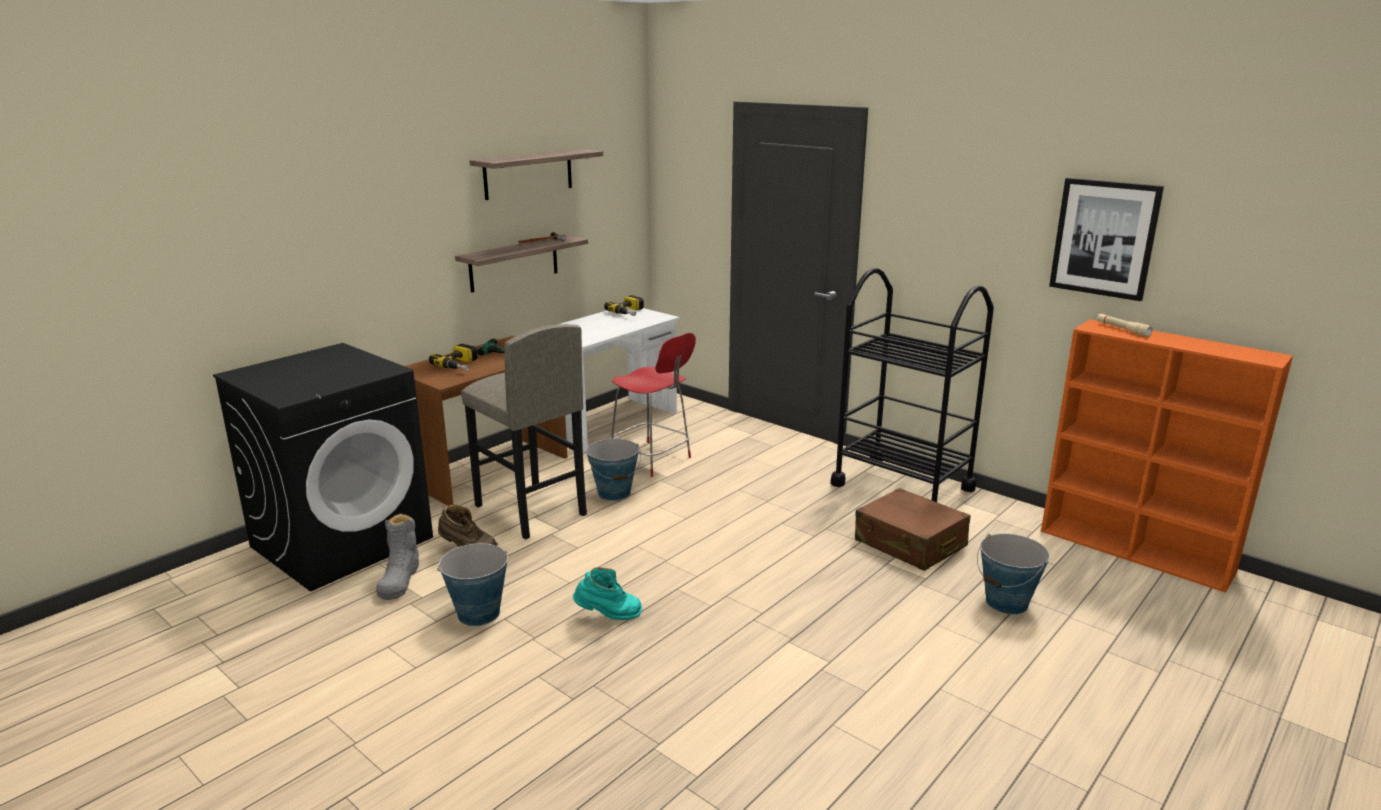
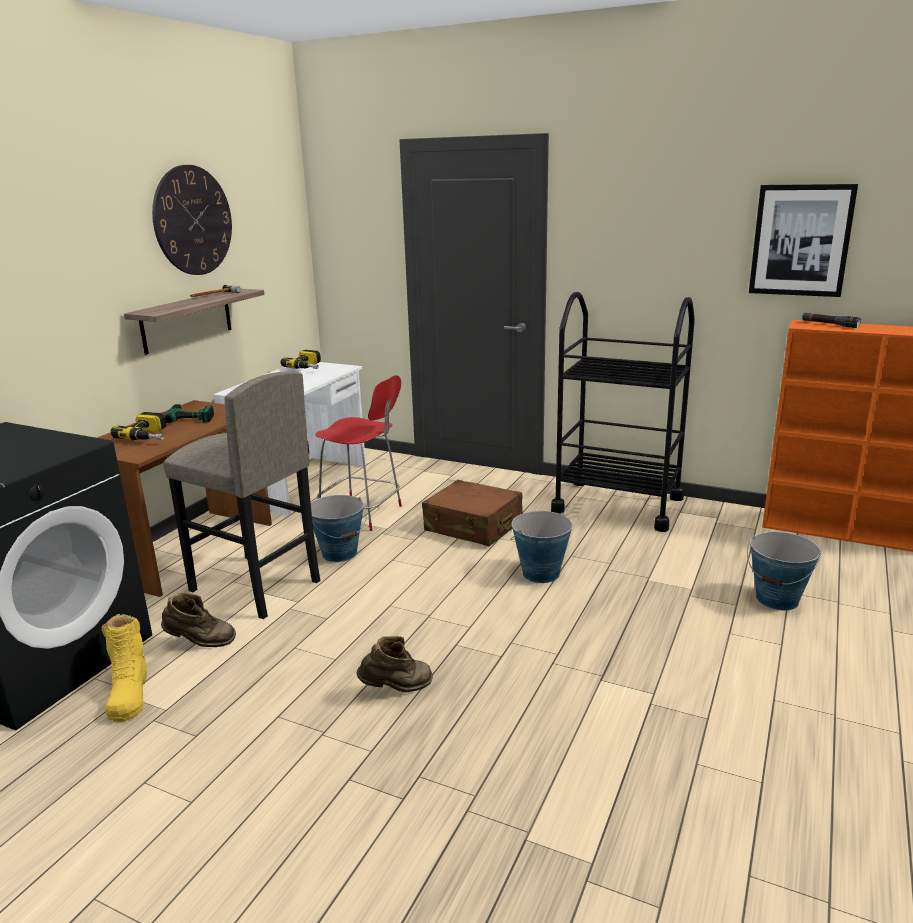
camera: 15 degrees left, 0 degrees up
(399, 579) = (129, 692): grey boot -> yellow boot
(478, 613) = (244, 716): bucket -> bucket (540, 573)
(528, 174) = (193, 220): shelf -> wall clock
(608, 616) = (397, 689): turquoise boot -> brown boot
(910, 544) = (657, 558): brown suitcase -> brown suitcase (473, 526)
(1122, 329) = (829, 324): beige flashlight -> black flashlight

